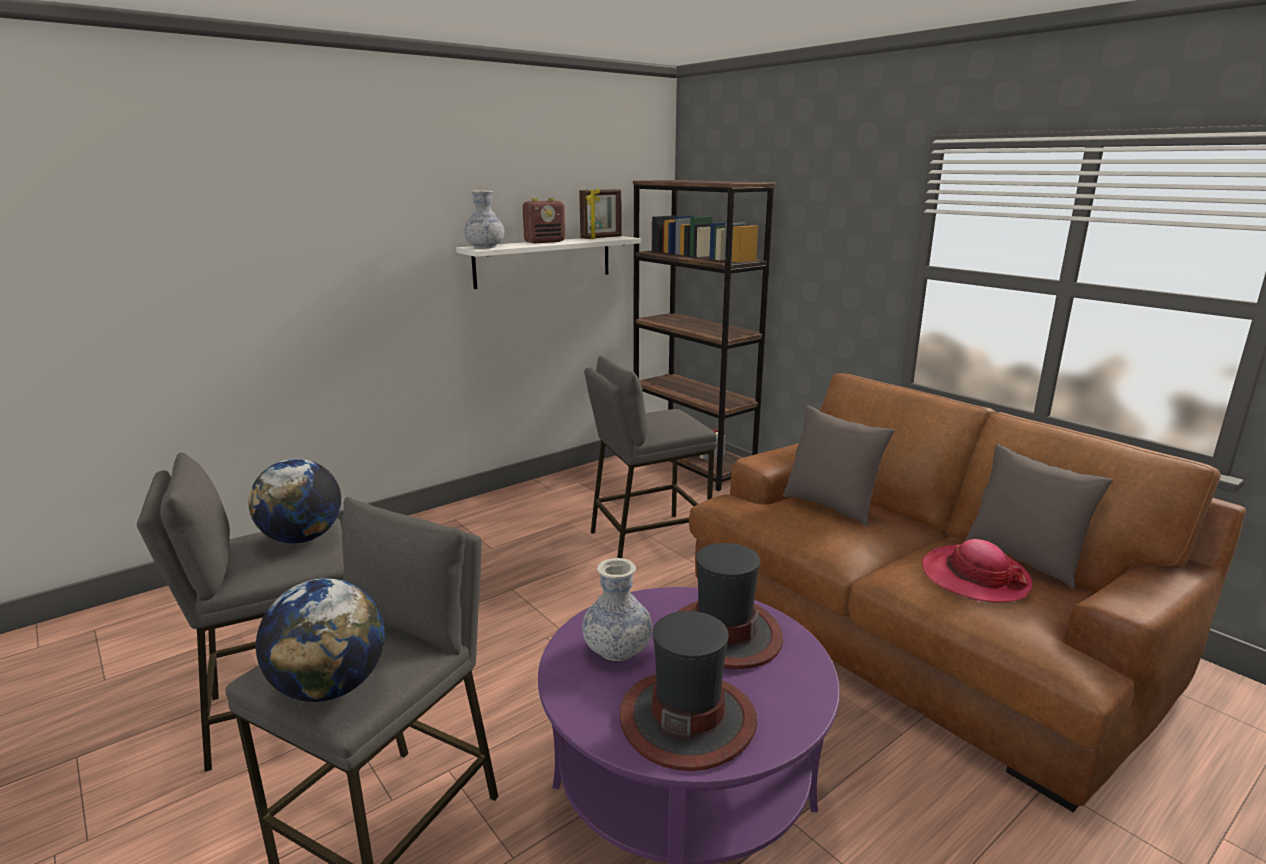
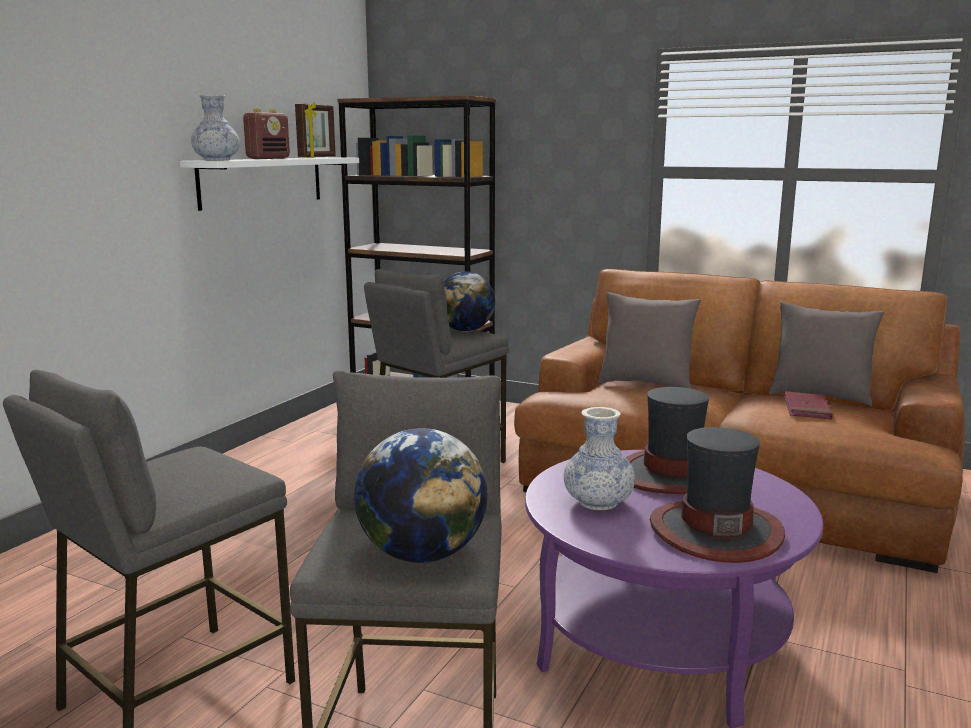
camera: 25 degrees left, 5 degrees down
(302, 538) = (194, 463): globe -> globe (465, 330)
(974, 577) = (806, 409): hat -> red book

